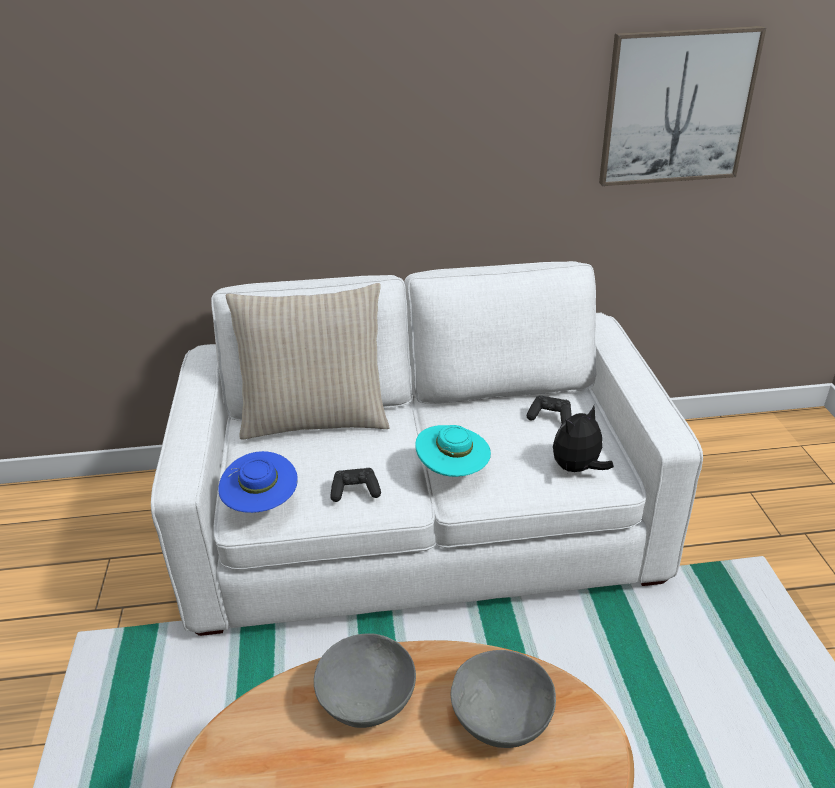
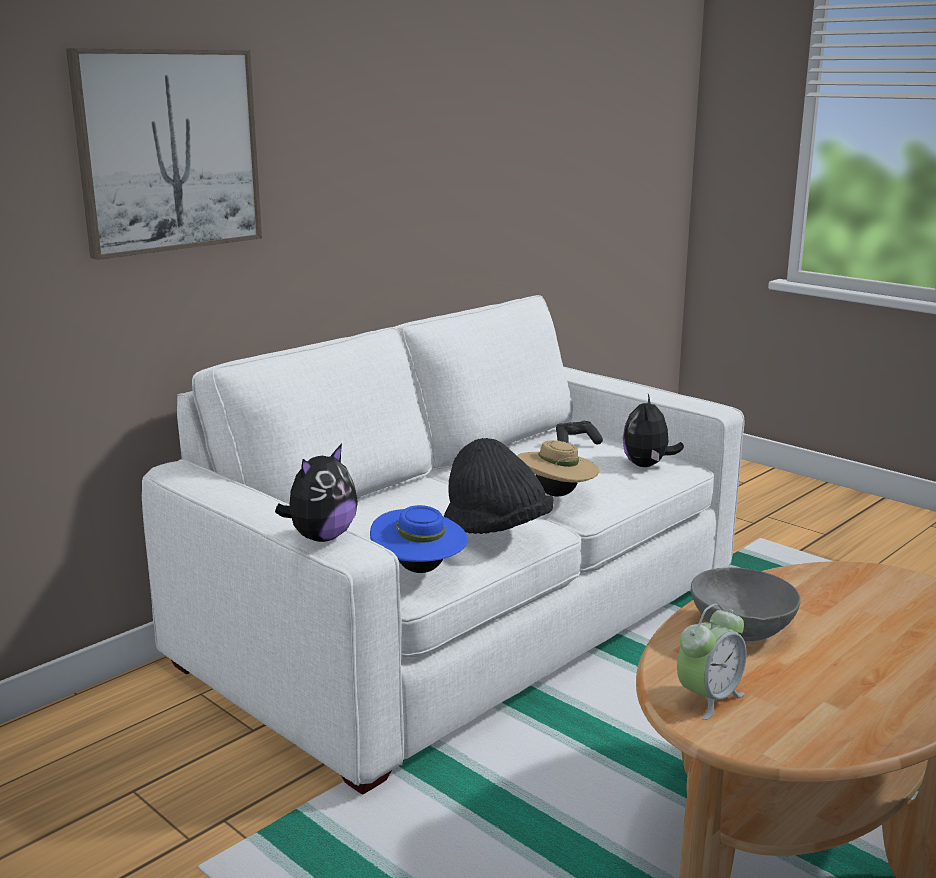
camera: 40 degrees left, 15 degrees down
(178, 461) = (321, 537): none -> plush toy
(243, 753) = (708, 698): none -> alarm clock
(316, 419) = (359, 504): beige pillow -> none
(355, 491) = (496, 530): black game controller -> black hat
(453, 472) = (557, 495): turquoise hat -> beige hat
(501, 719) = (844, 597): grey bowl -> none
(676, 107) = (558, 147): picture -> picture (168, 151)

